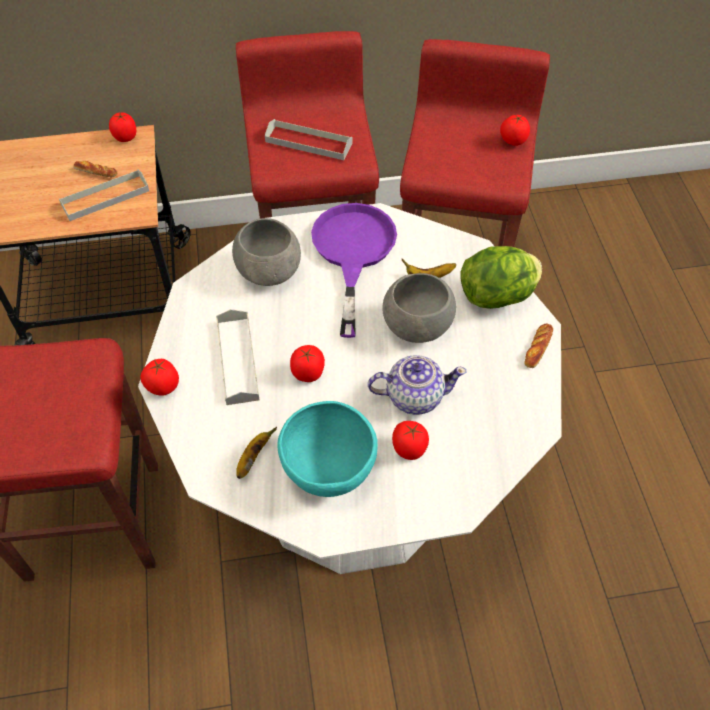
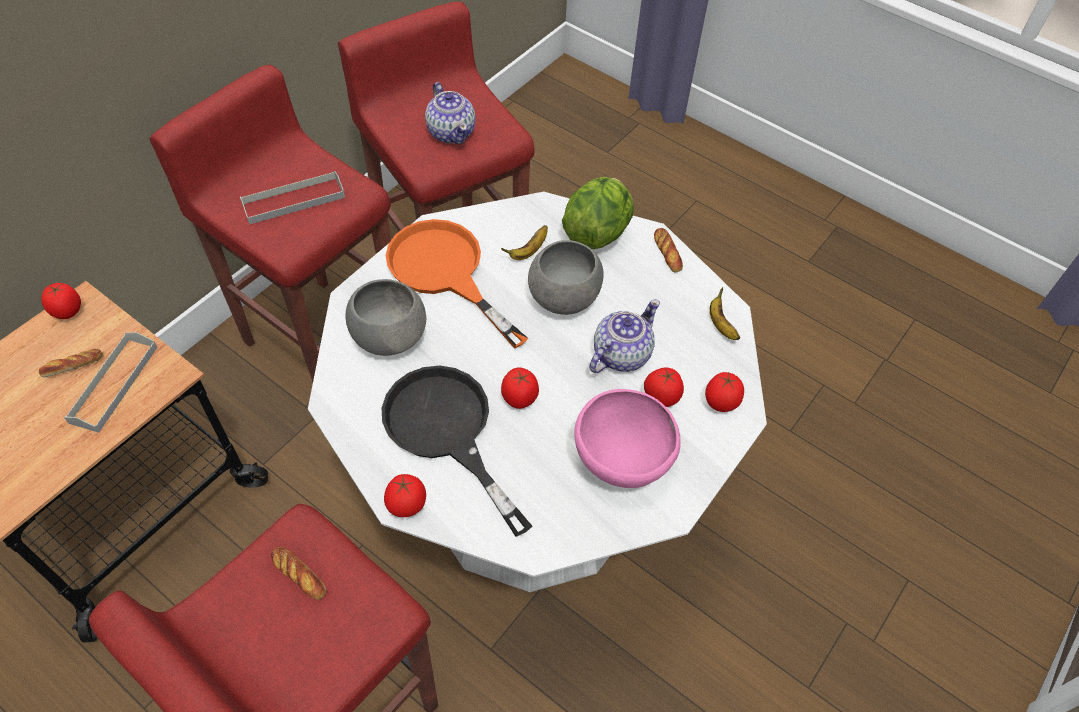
camera: 45 degrees left, 0 degrees up
(65, 380) = (299, 574): none -> bread
(237, 360) = (447, 432): grey tray -> black frying pan
(253, 458) = (552, 501): banana -> banana (720, 324)
(328, 470) = (621, 462): turquoise bowl -> pink bowl
(352, 253) = (445, 272): purple frying pan -> orange frying pan
(469, 157) = (451, 132): none -> teapot
(512, 141) = (474, 98): tomato -> tomato (720, 403)

